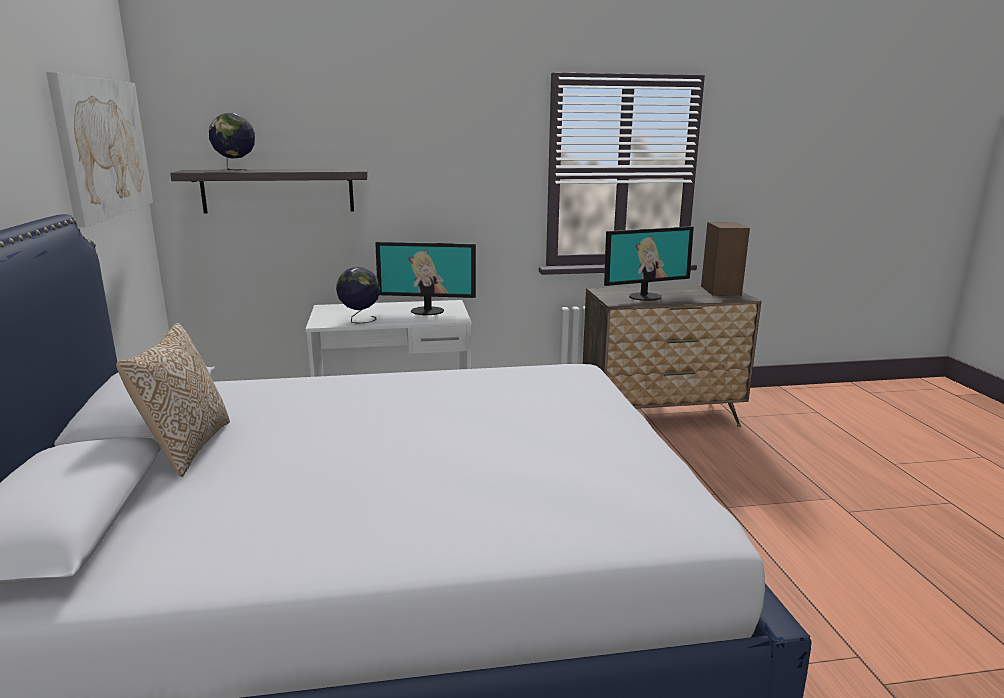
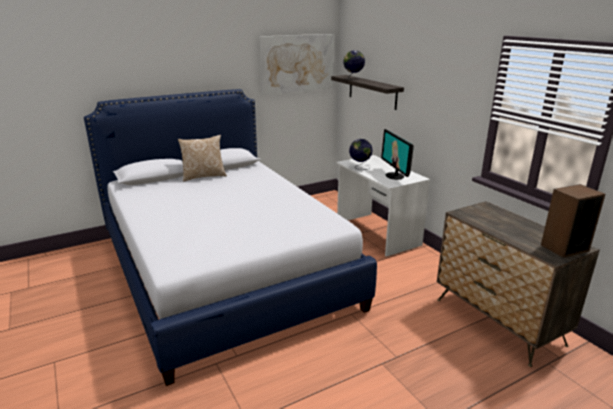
camera: 70 degrees right, 5 degrees up
(645, 296) = (492, 221): monitor -> none

